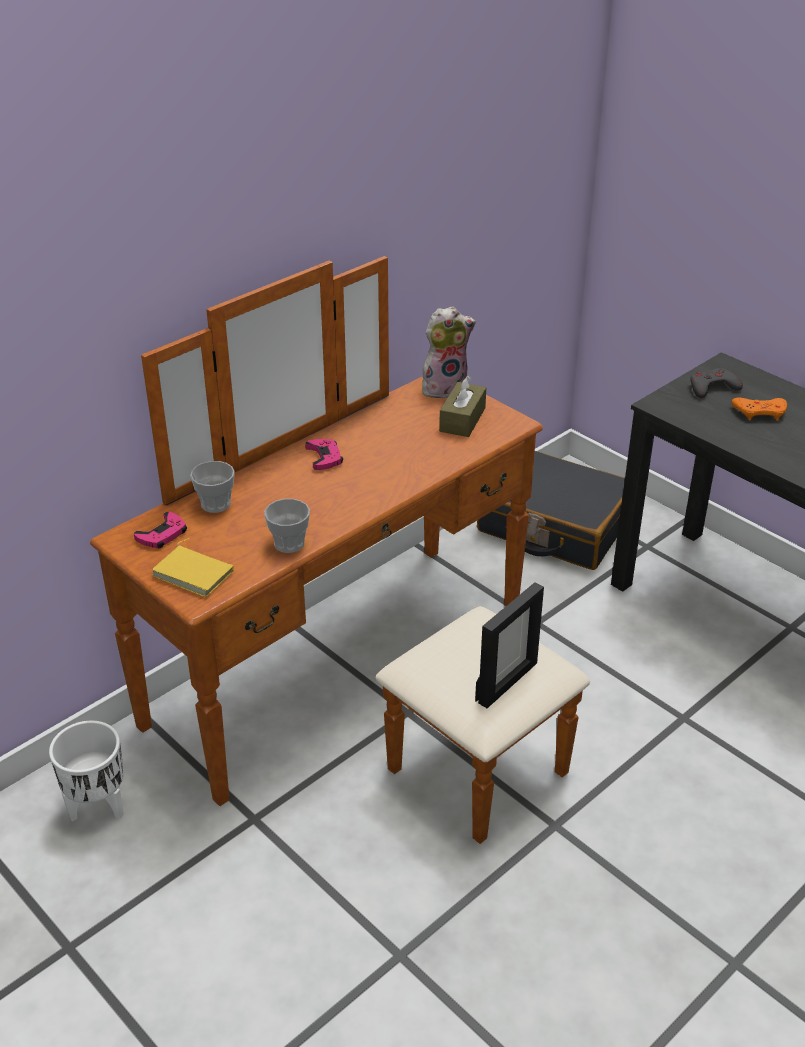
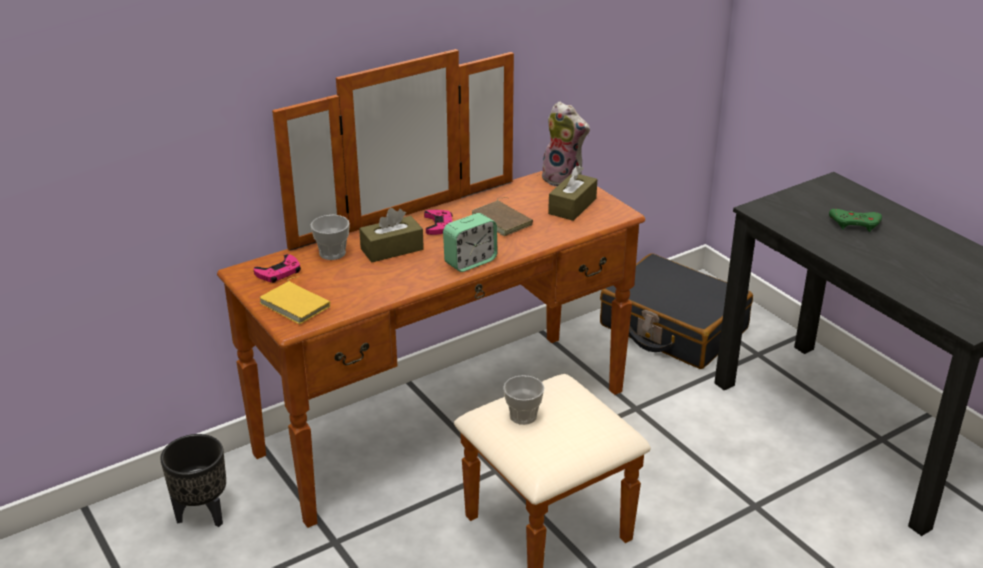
camera: 10 degrees right, 5 degrees down
(98, 805) = (203, 514): white planter -> black planter
(281, 492) = (392, 249): none -> brown tissue box
(289, 543) = (385, 290): cup -> cup (523, 416)
(372, 499) = (470, 262): none -> alarm clock
(393, 444) = (503, 220): none -> brown book
(444, 388) = (564, 179): plush toy -> plush toy turned 45 degrees clockwise
(506, 682) = (568, 437): picture frame -> none
(712, 387) = (815, 199): grey game controller -> none
(760, 412) = (855, 224): orange game controller -> green game controller

